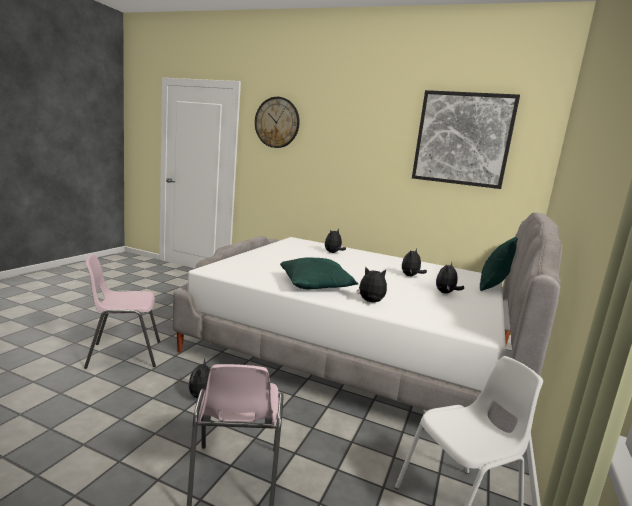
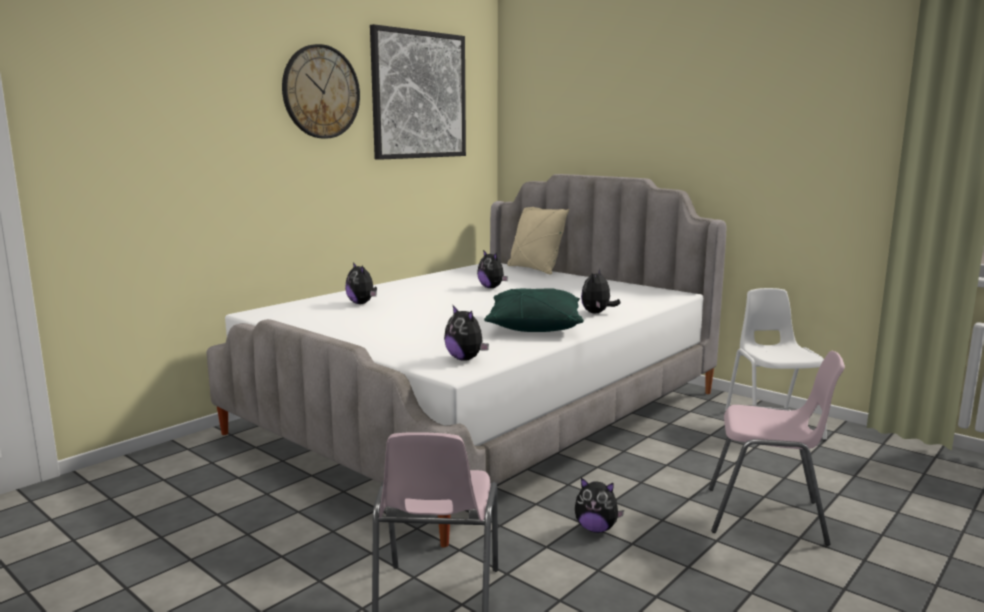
camera: 70 degrees left, 0 degrees up
(277, 122) = (121, 81): wall clock -> wall clock (321, 92)
(446, 293) = (558, 286): plush toy -> plush toy (466, 359)
(493, 287) = (535, 269): green pillow -> beige pillow

